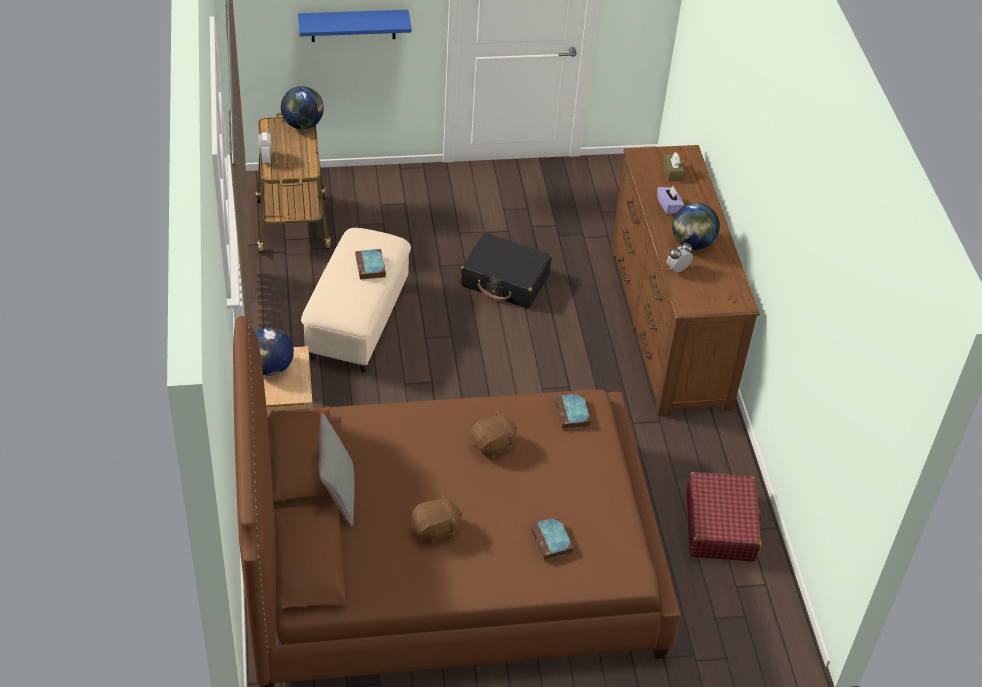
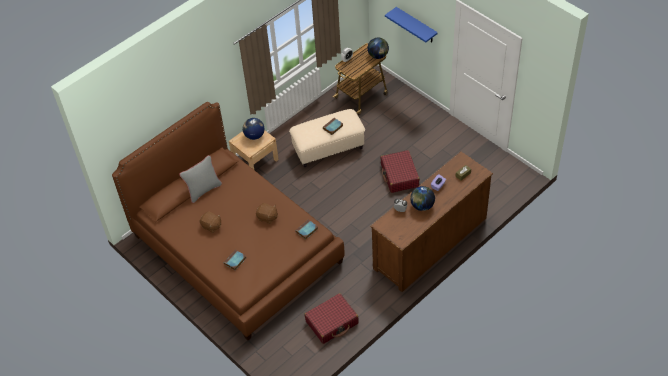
camera: 60 degrees right, 5 degrees up
(505, 280) = (399, 176): black suitcase -> red suitcase

